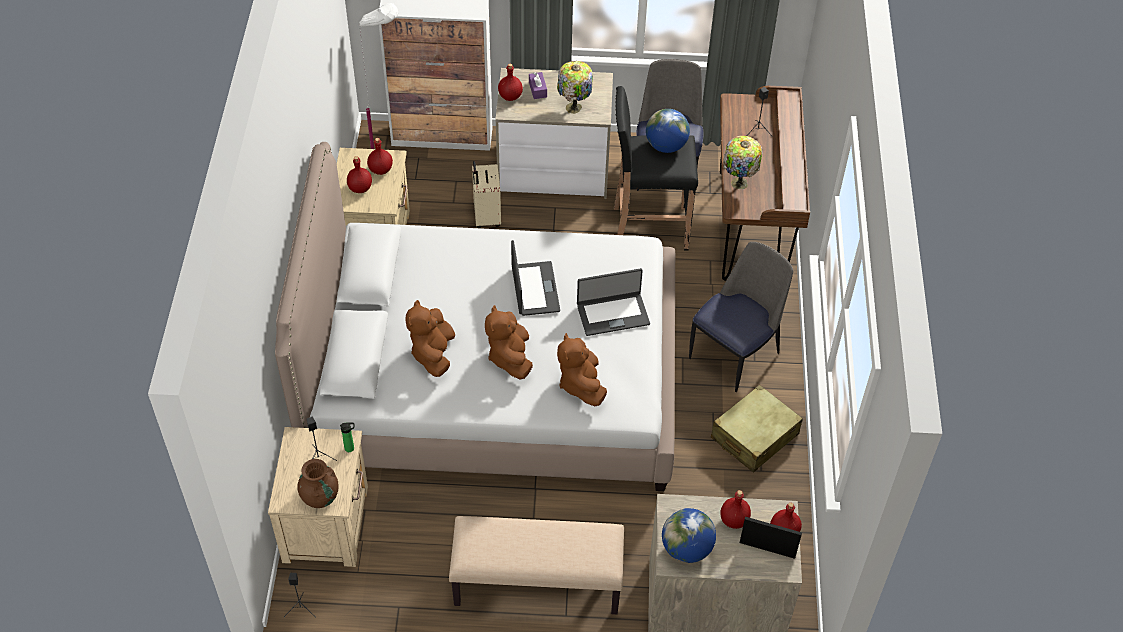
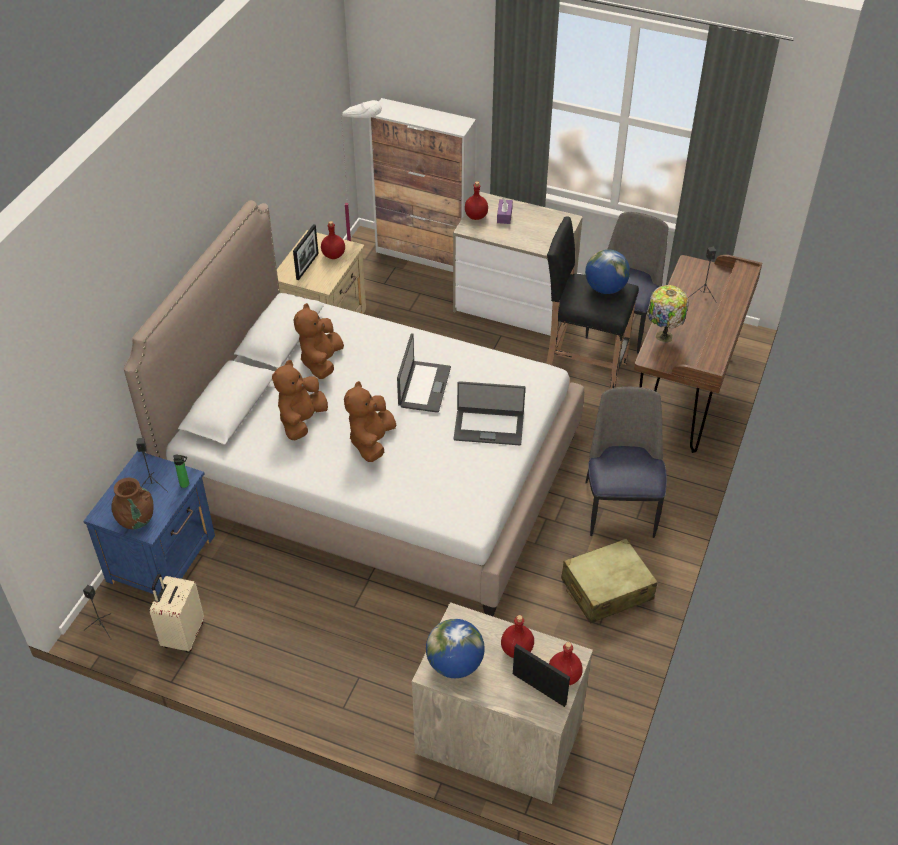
camera: 20 degrees right, 5 degrees down
(327, 523) = (163, 557): beige nightstand -> blue nightstand
(359, 188) = (307, 266): red bottle -> picture frame
(486, 216) = (433, 329): beige suitcase -> beige suitcase (182, 635)
(536, 583) = (329, 669): beige bench -> none
(573, 109) = (530, 238): table lamp -> none
(581, 384) = (427, 482): brown plush toy -> brown plush toy (321, 361)
(735, 354) = (620, 507): chair -> chair turned 60 degrees counterclockwise

